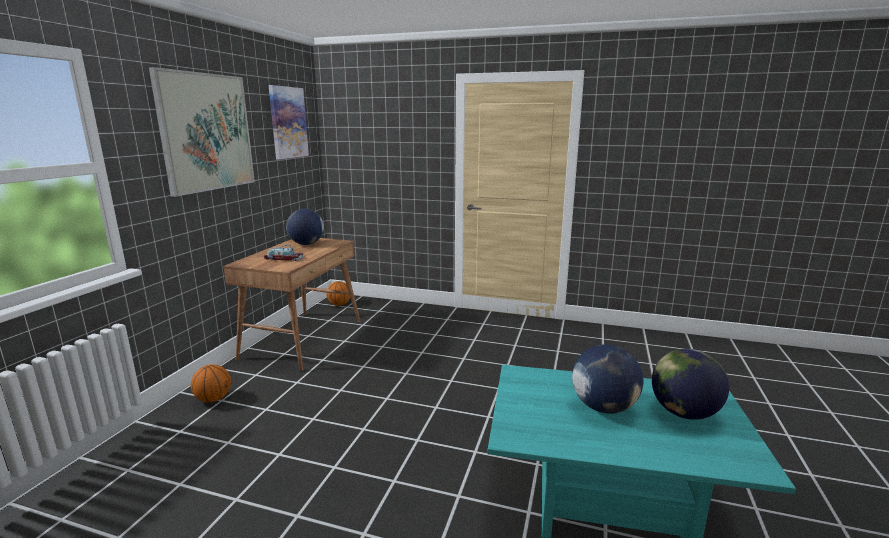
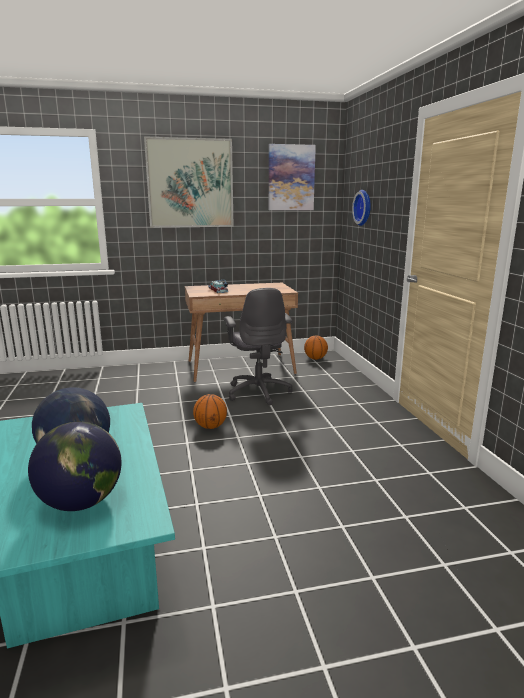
camera: 60 degrees right, 0 degrees up
(213, 399) = (137, 373): basketball -> basketball (210, 426)
(306, 244) = (263, 287): globe -> none
(374, 151) = (364, 207): none -> wall clock
(374, 347) = (258, 392): none -> grey office chair

